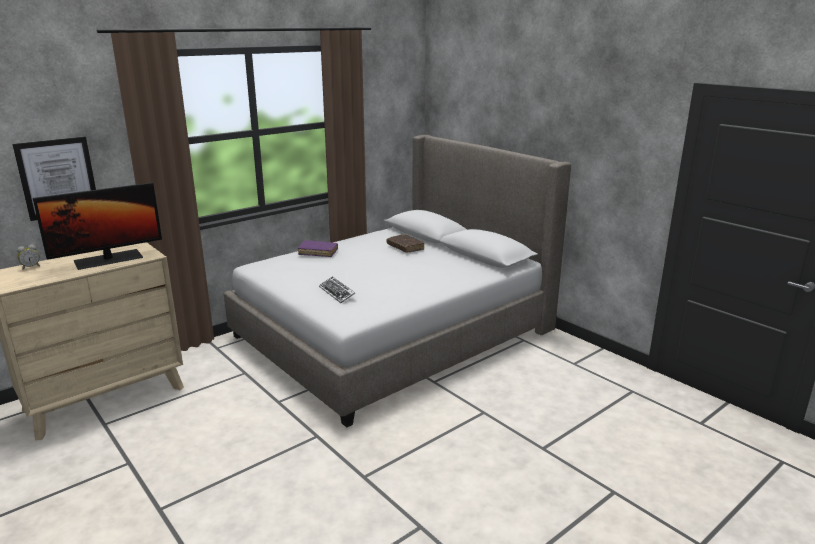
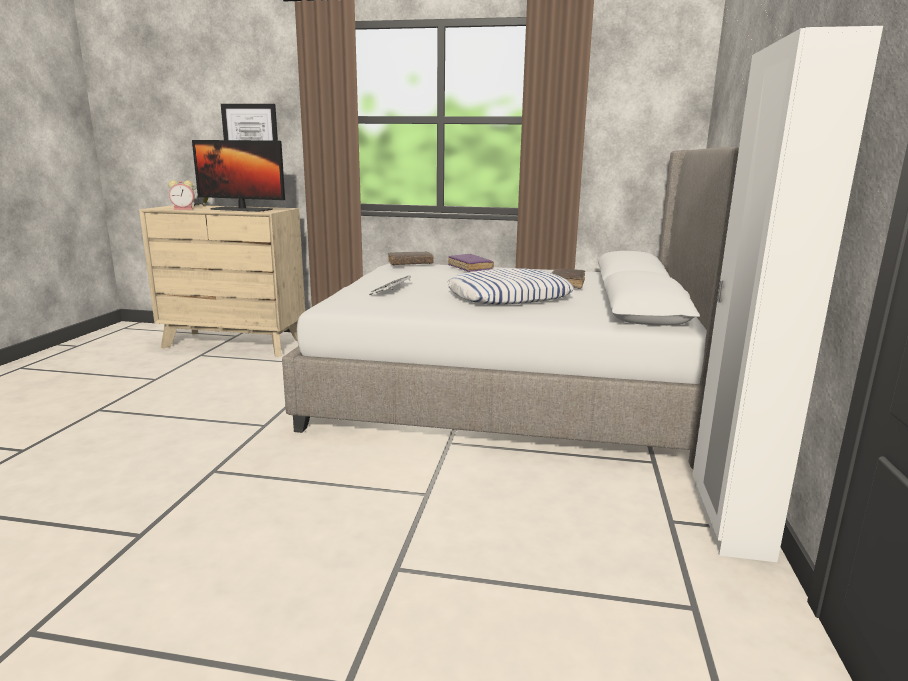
camera: 50 degrees right, 5 degrees down
(48, 278) = (184, 209): none -> alarm clock
(272, 263) = (410, 263): none -> brown book
(409, 270) = (509, 296): none -> pillow
(586, 351) = (729, 520): none -> white wardrobe

